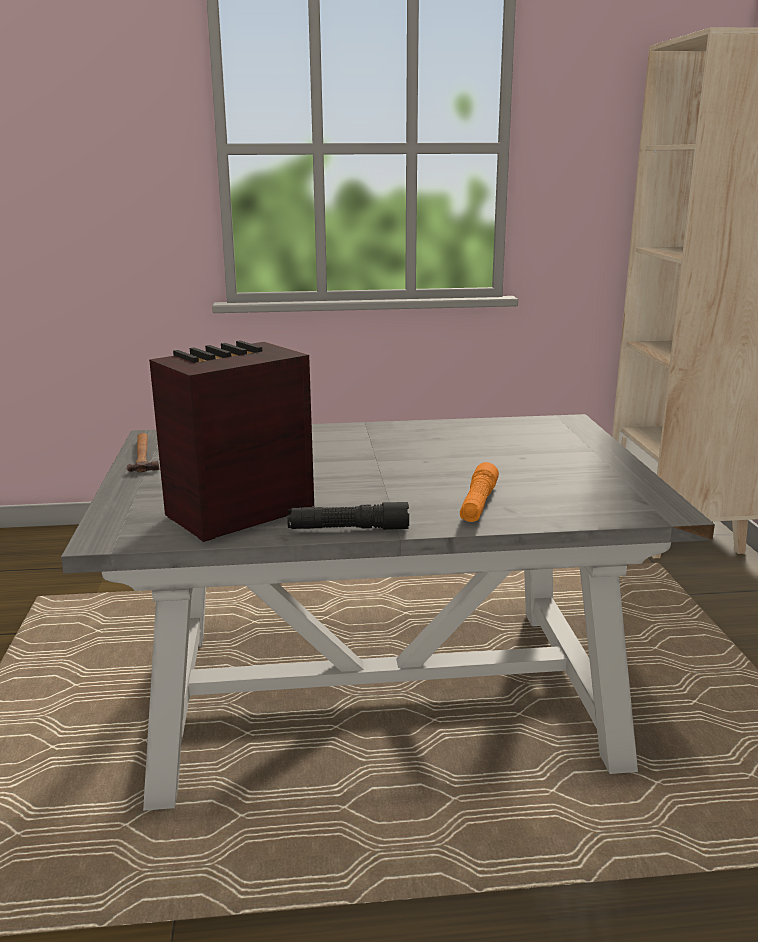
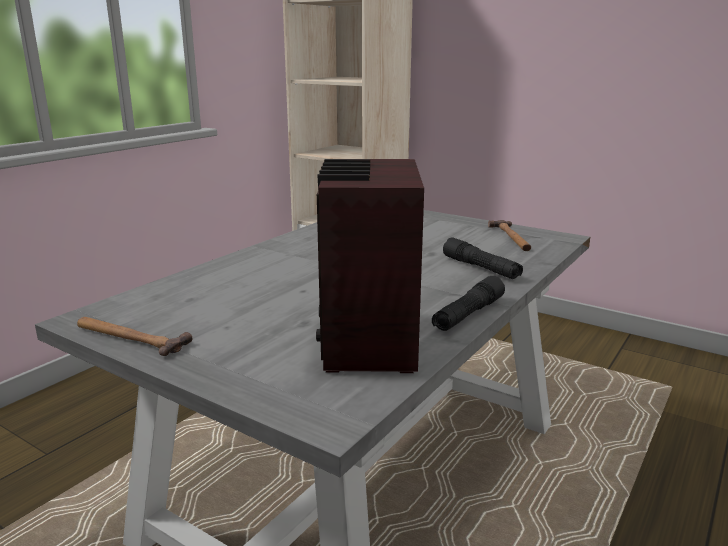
camera: 50 degrees left, 0 degrees up
(478, 504) = (481, 268): orange flashlight -> black flashlight
(607, 491) = (511, 238): none -> hammer

